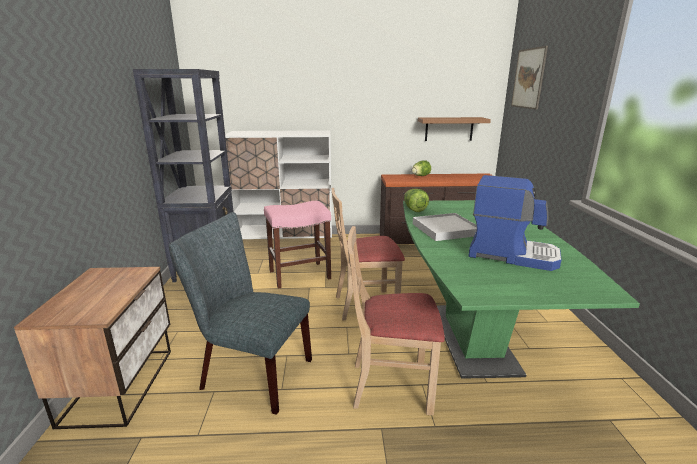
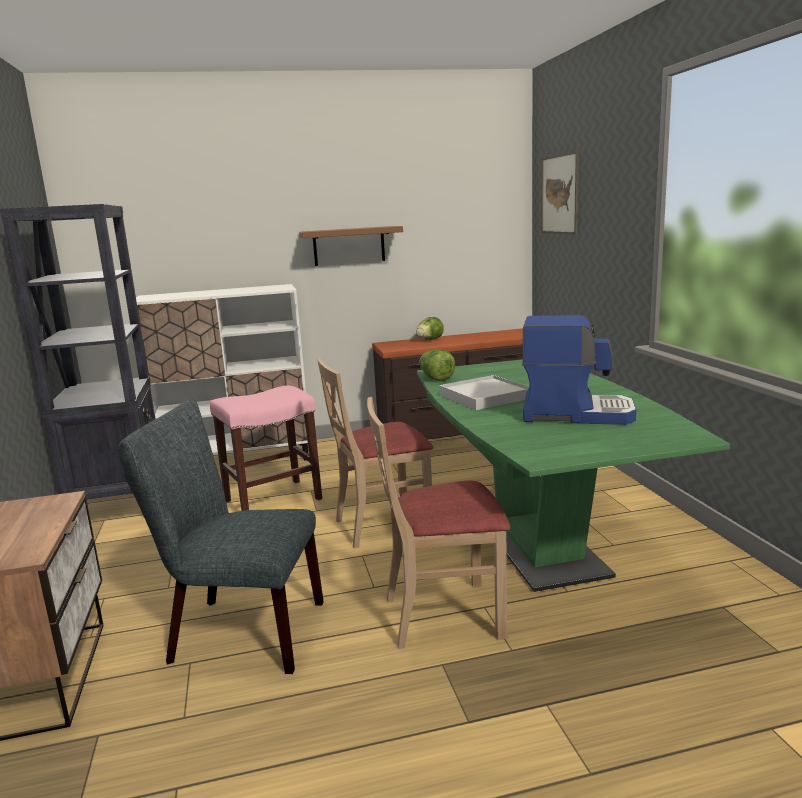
camera: 10 degrees left, 5 degrees down
(449, 129) = (461, 270): brown shelf -> brown shelf (349, 246)

